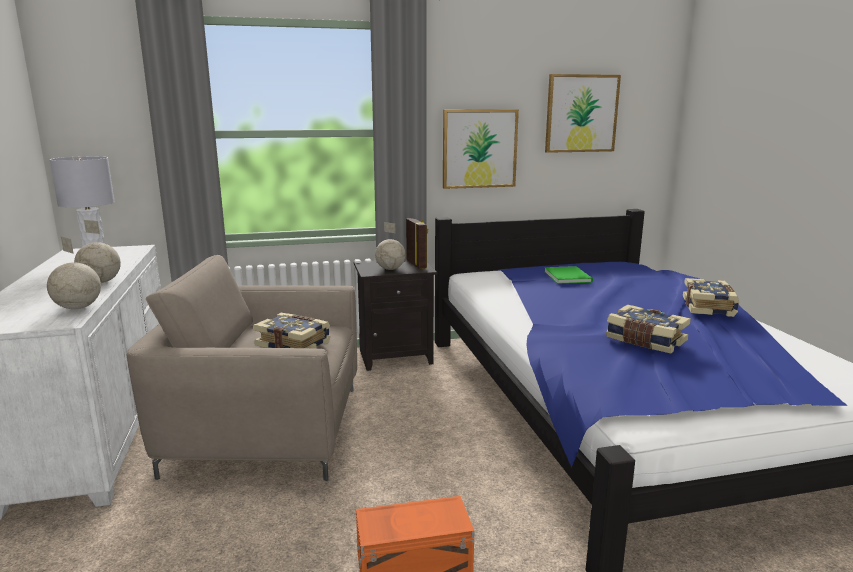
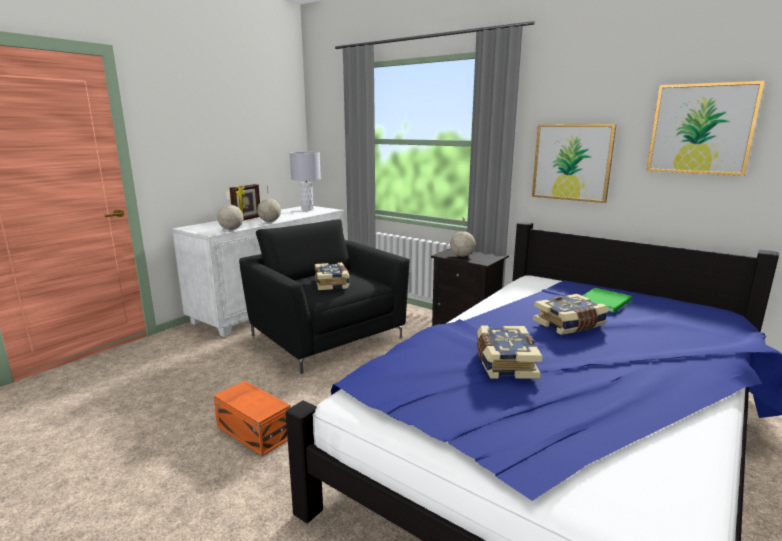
camera: 50 degrees right, 0 degrees up
(266, 428) = (326, 336): beige armchair -> black armchair
(416, 264) = (489, 257): picture frame -> picture frame (247, 219)
(709, 307) = (671, 372): book -> book (570, 324)

